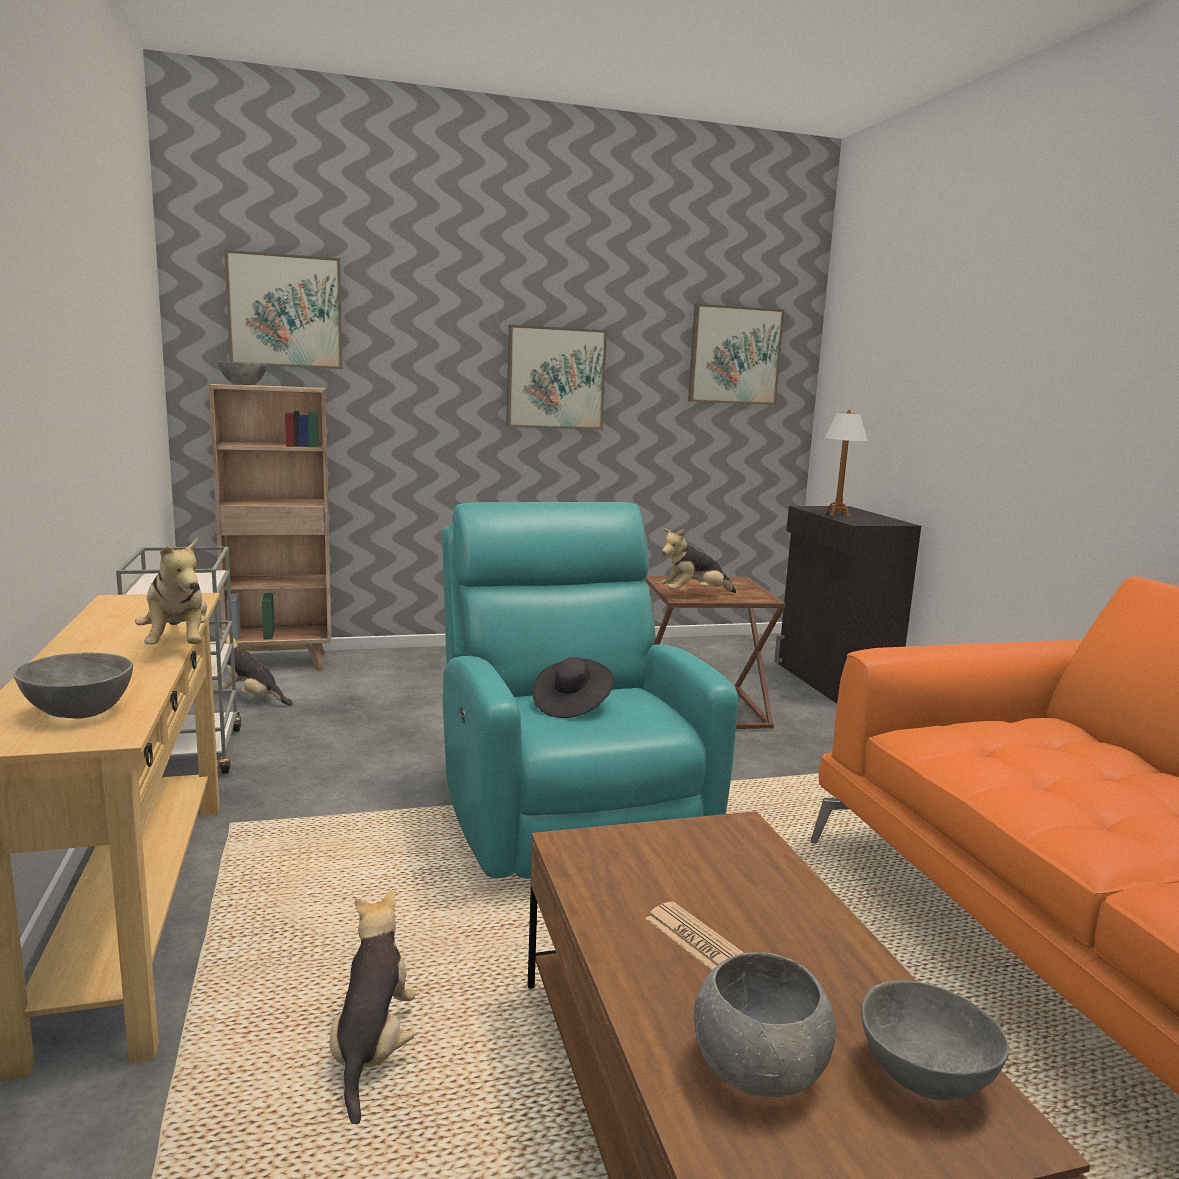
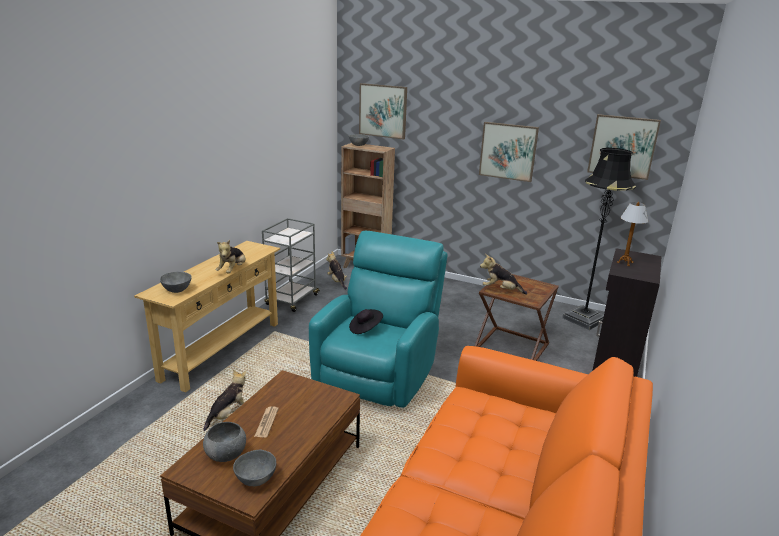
camera: 40 degrees right, 10 degrees up
(726, 650) = (584, 319): none -> black floor lamp

